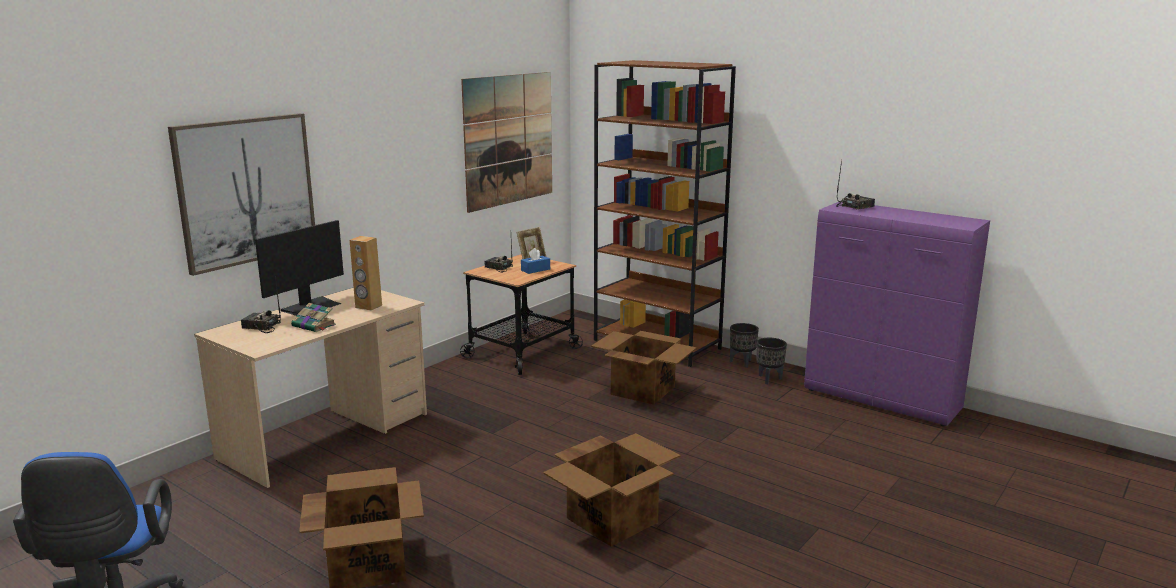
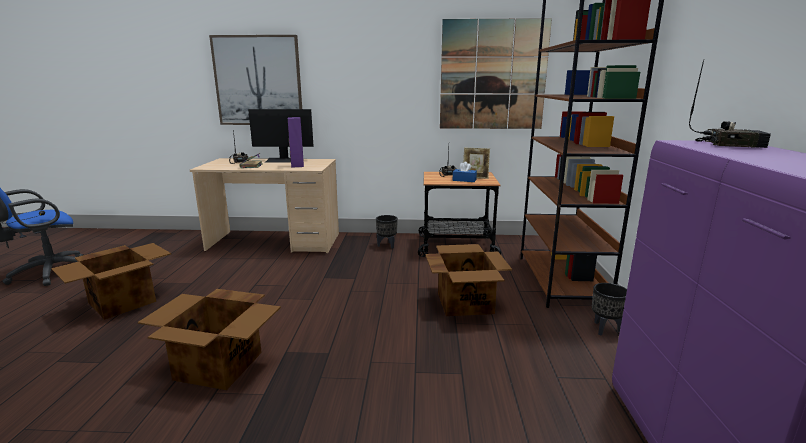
camera: 55 degrees right, 0 degrees up
(368, 306) = (297, 166): brown speaker -> purple speaker
(769, 379) = (598, 356): black planter -> black planter (387, 245)

